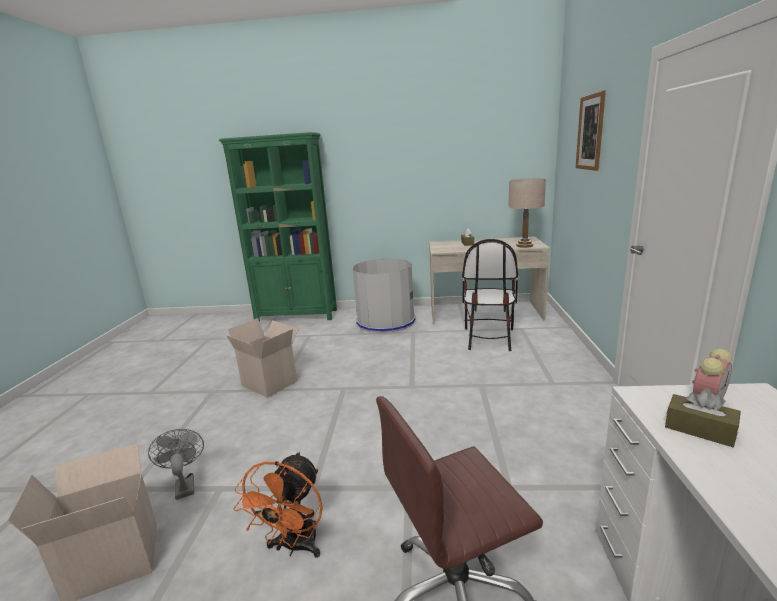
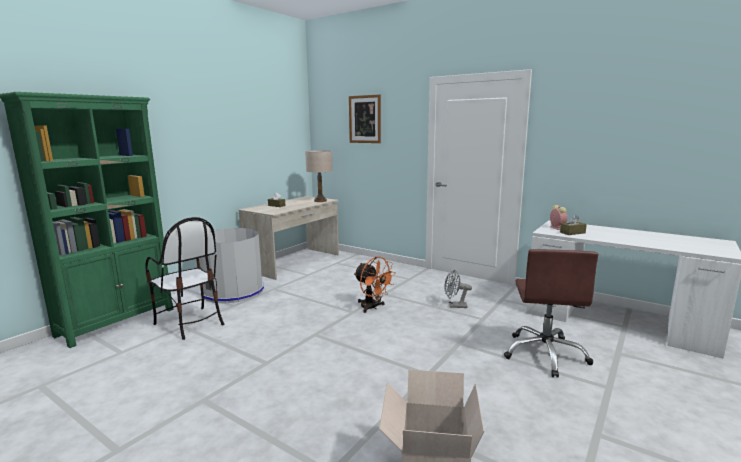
camera: 60 degrees left, 5 degrees down
(184, 485) = (361, 435): grey fan -> grey fan (455, 306)
(271, 383) = (247, 363): cardboard box -> none
(295, 547) = (480, 392): orange fan -> orange fan (372, 307)
(488, 338) = (332, 273): chair -> chair (190, 323)

